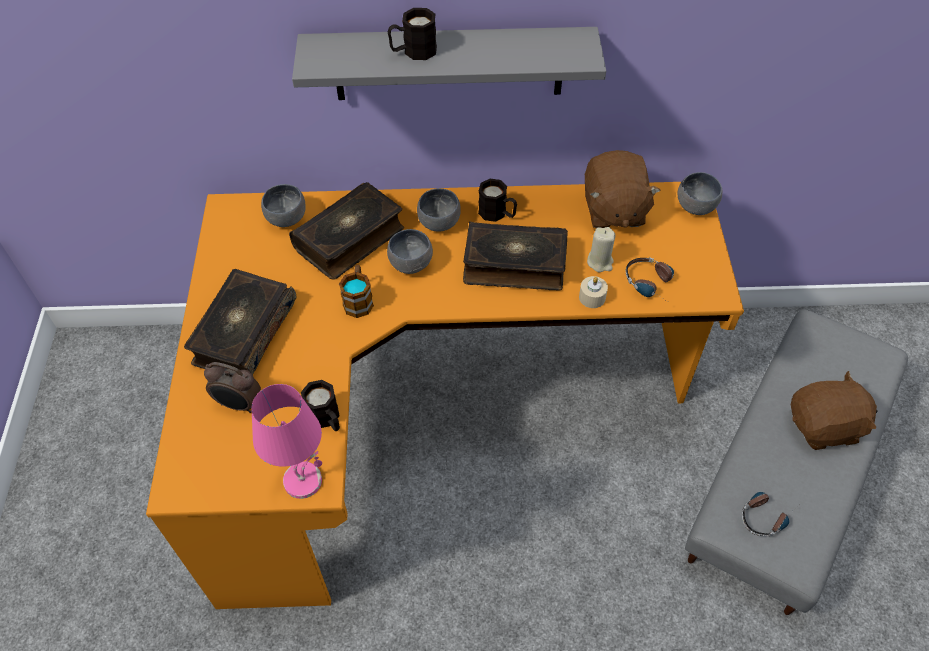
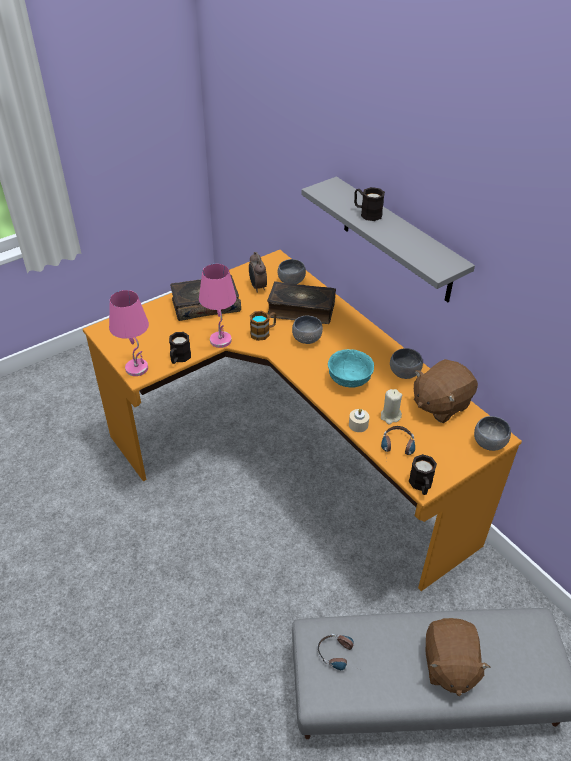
camera: 55 degrees right, 10 degrees down
(239, 404) = (163, 325): alarm clock -> alarm clock (257, 287)
(333, 353) = (221, 340): none -> pink table lamp
(439, 224) = (346, 336): grey bowl -> grey bowl (403, 373)
(497, 213) = (380, 355): black mug -> black mug (421, 485)
(514, 265) = (348, 380): book -> turquoise bowl
(824, 427) = (449, 665): brown plush toy -> brown plush toy turned 45 degrees clockwise

